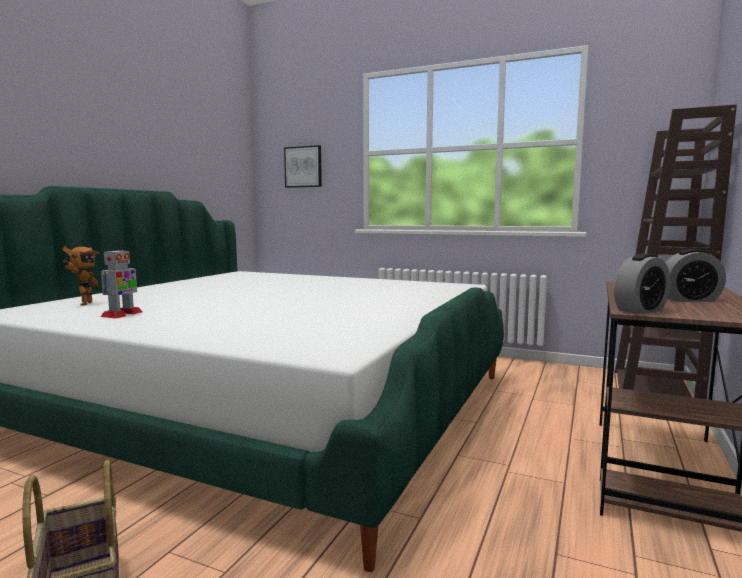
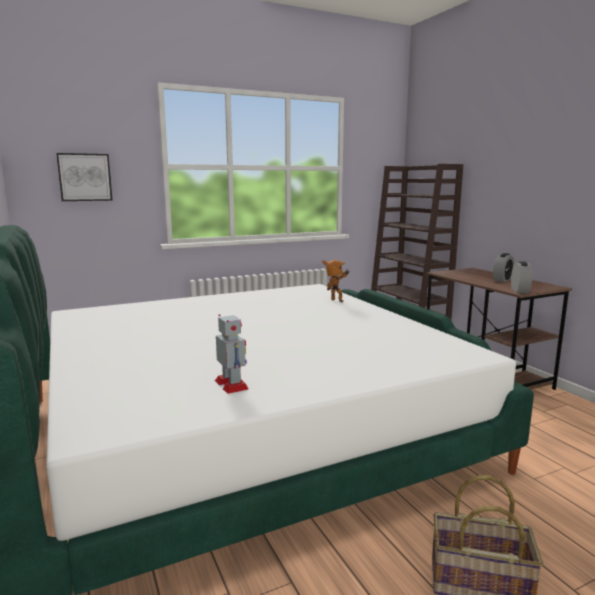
camera: 50 degrees left, 5 degrees up
(83, 304) = (123, 392): toy robot -> toy robot (336, 301)

